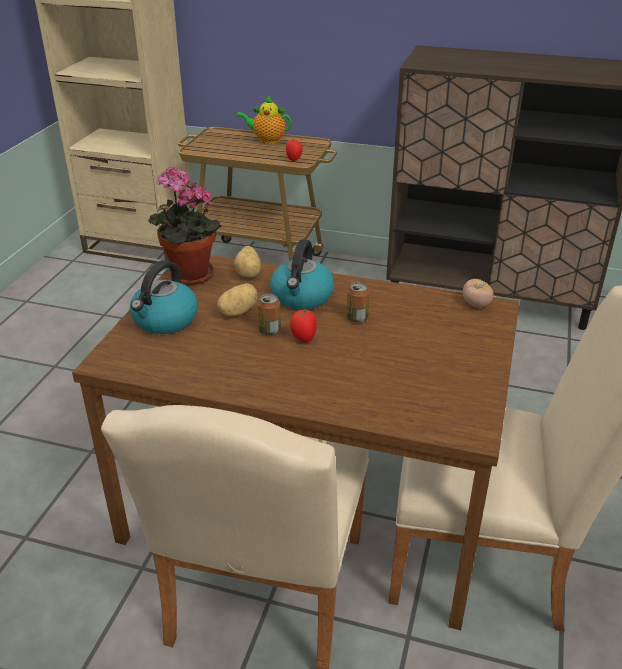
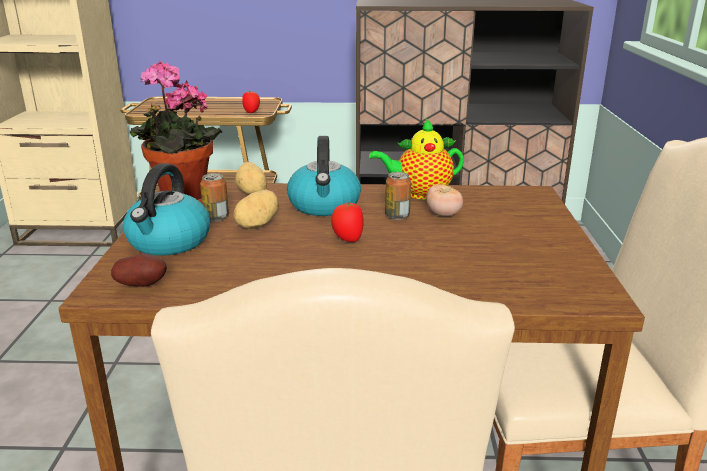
camera: 15 degrees left, 10 degrees down
(134, 361) = (143, 285): none -> potato
(267, 140) = (216, 102): teapot -> teapot (419, 194)
(269, 330) = (304, 237): can -> can (216, 217)
(476, 304) = (512, 192): tomato -> tomato (443, 214)

